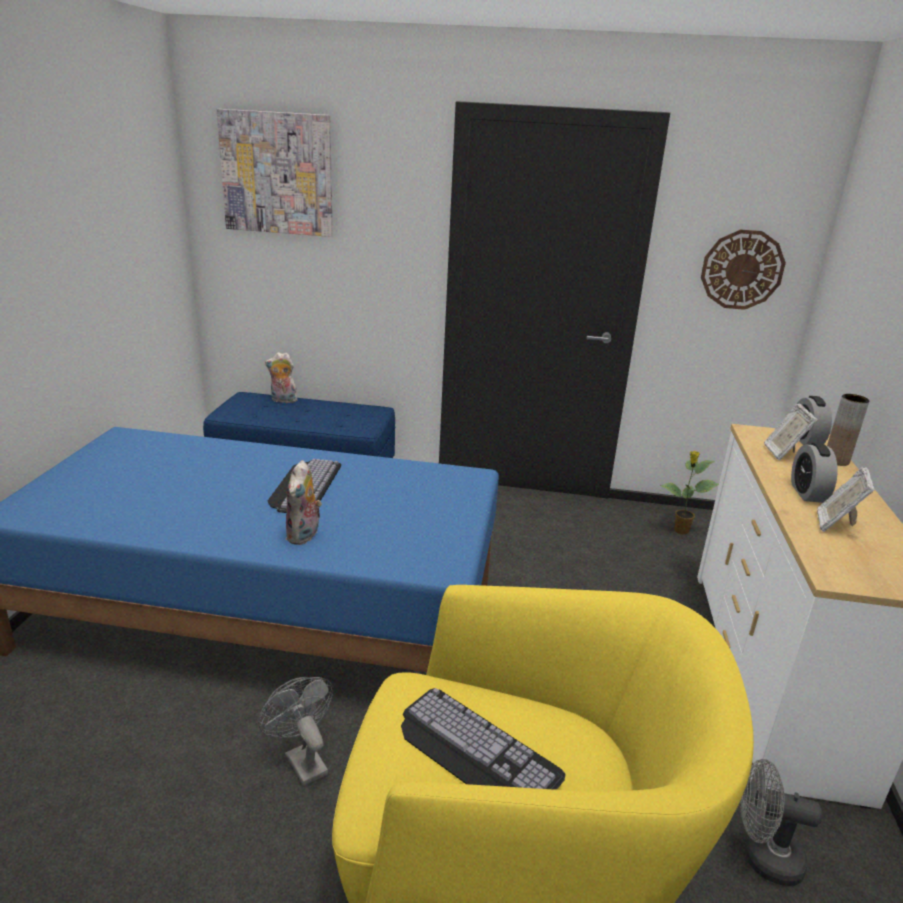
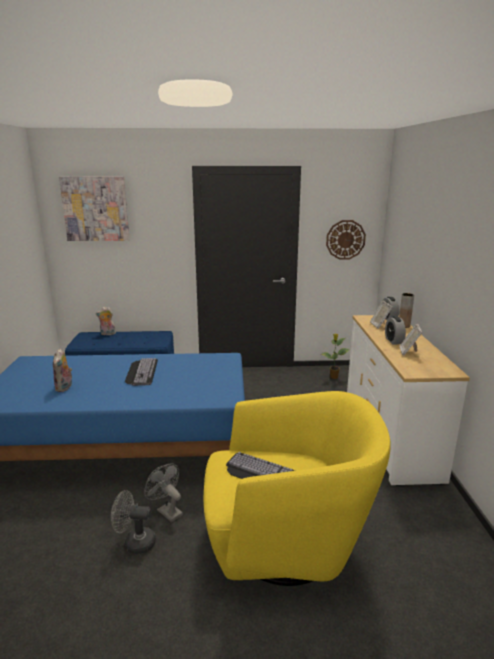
camera: 10 degrees left, 5 degrees down
(304, 536) = (151, 394): plush toy -> plush toy (64, 387)
(762, 856) = (400, 512): grey fan -> grey fan (135, 543)

